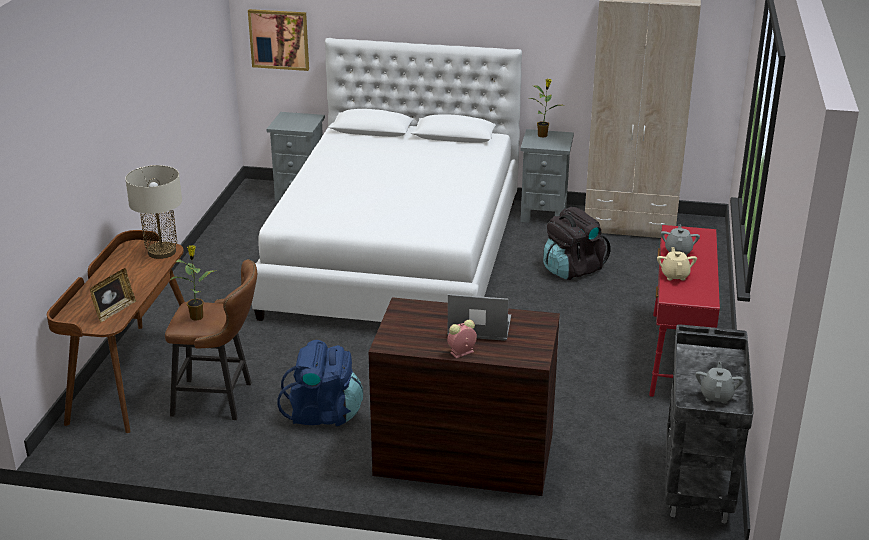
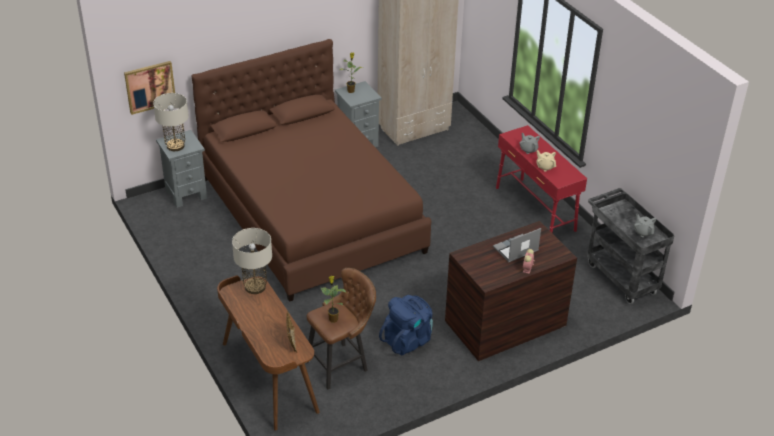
camera: 40 degrees left, 10 degrees up
(288, 122) = (175, 146): none -> table lamp
(397, 256) = (311, 214): white bed -> brown bed
(572, 269) = (420, 176): black backpack -> none

